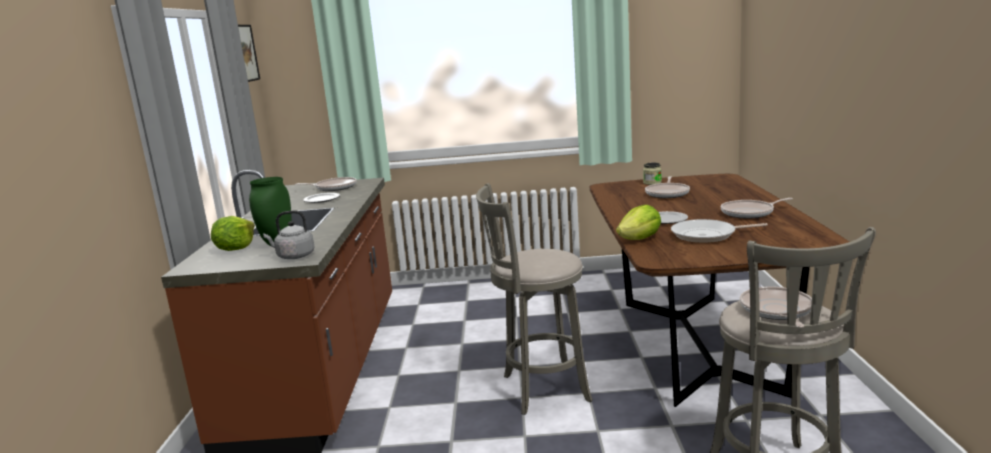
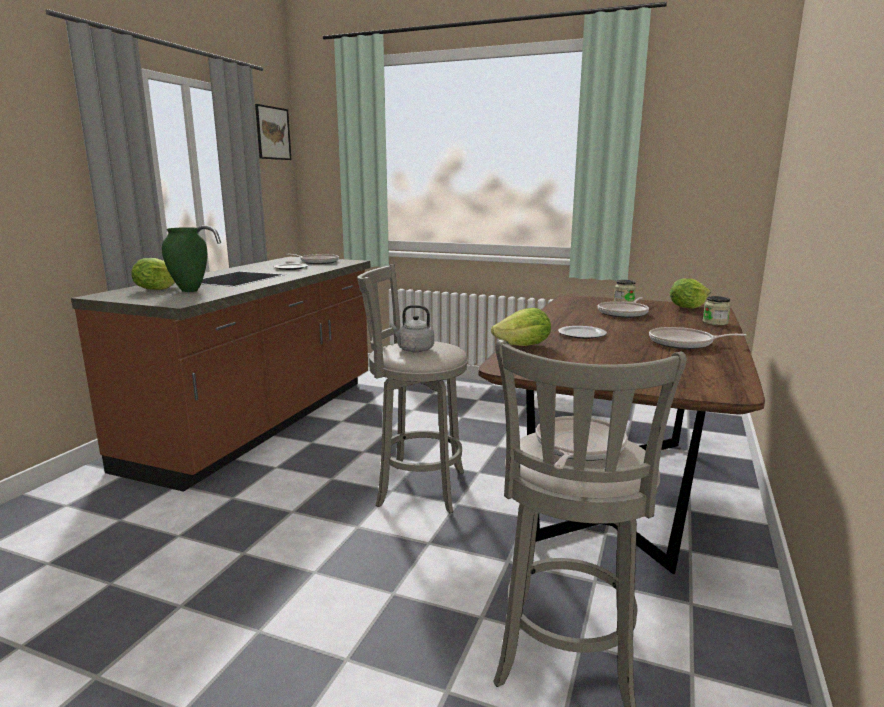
camera: 20 degrees right, 0 degrees up
(293, 256) = (178, 300): grey kettle -> grey kettle (413, 349)
(706, 179) = (687, 307): none -> lettuce
(707, 235) = (599, 355): frying pan -> none
(745, 190) = (715, 322): none -> jar

